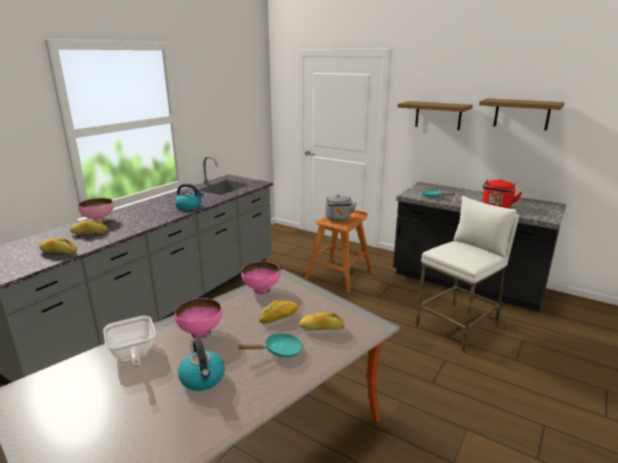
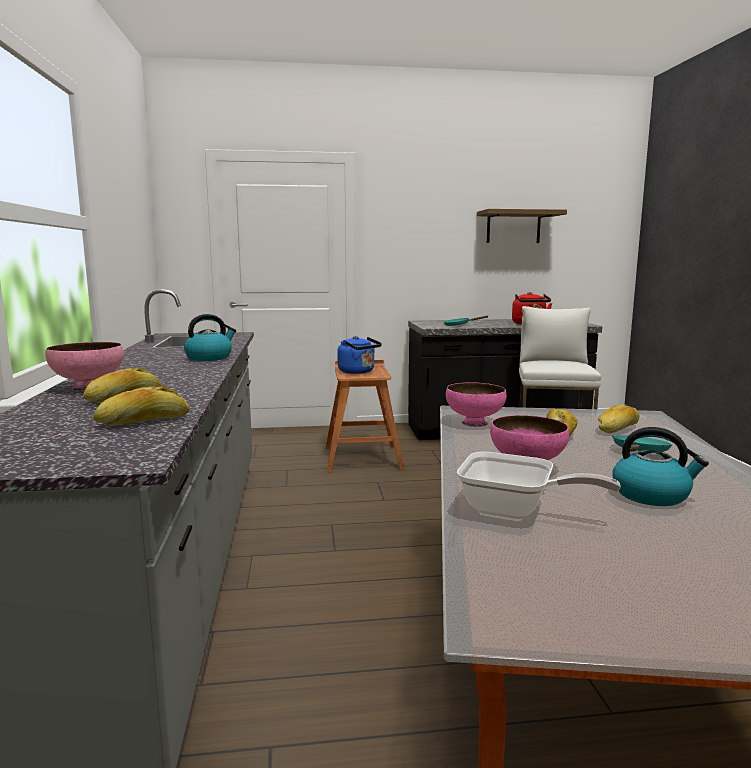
camera: 40 degrees left, 10 degrees down
(338, 219) = (358, 372): grey kettle -> blue kettle
(438, 115) = (423, 235): shelf -> none

